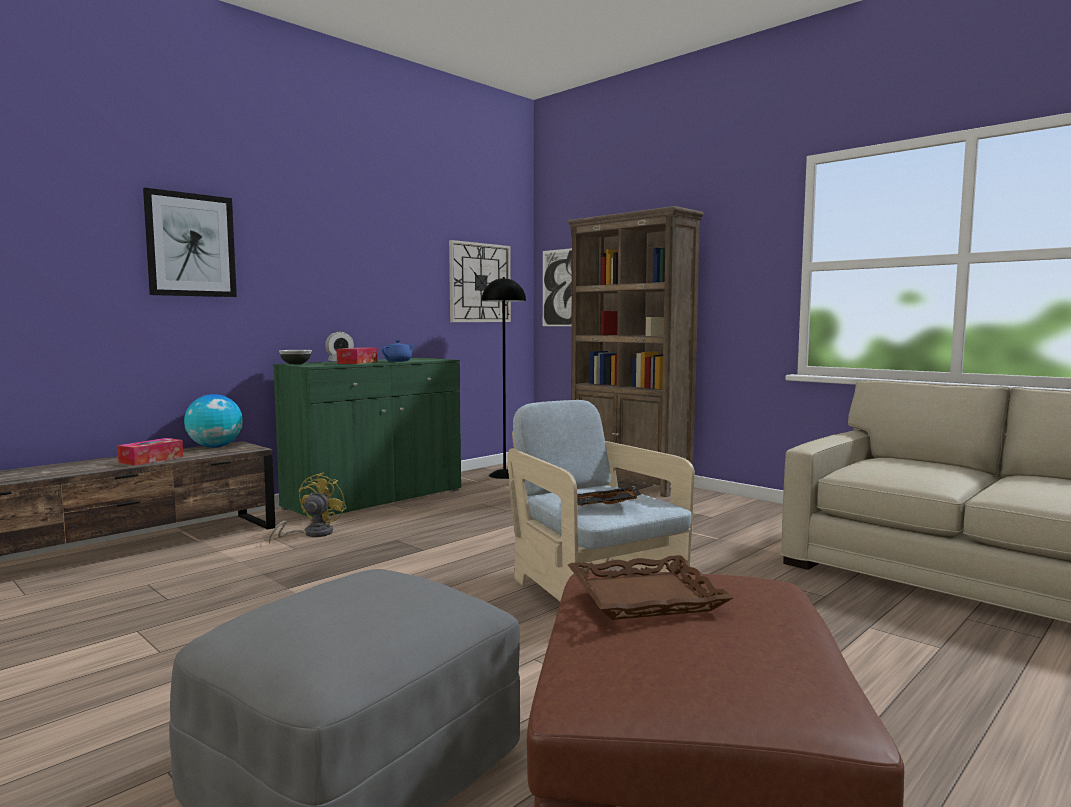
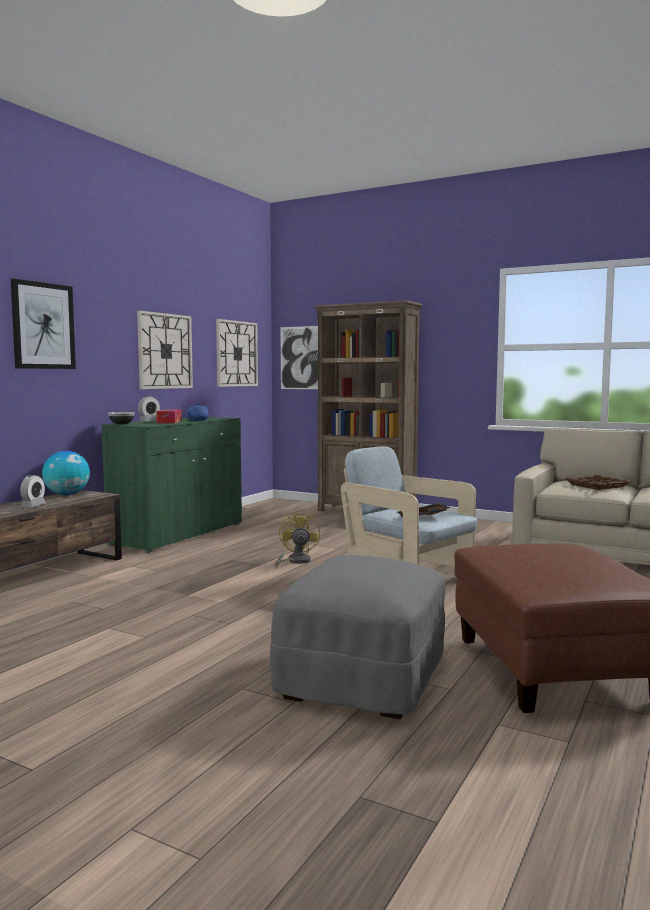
camera: 15 degrees left, 0 degrees up
(151, 459) = (33, 506): tissue box -> alarm clock
(311, 534) = (158, 561): yellow fan -> yellow fan (295, 561)
(372, 278) = (165, 351): none -> wall clock
(505, 475) = (264, 511): black floor lamp -> none
(644, 596) = (520, 553): brown tray -> brown tray (597, 486)

